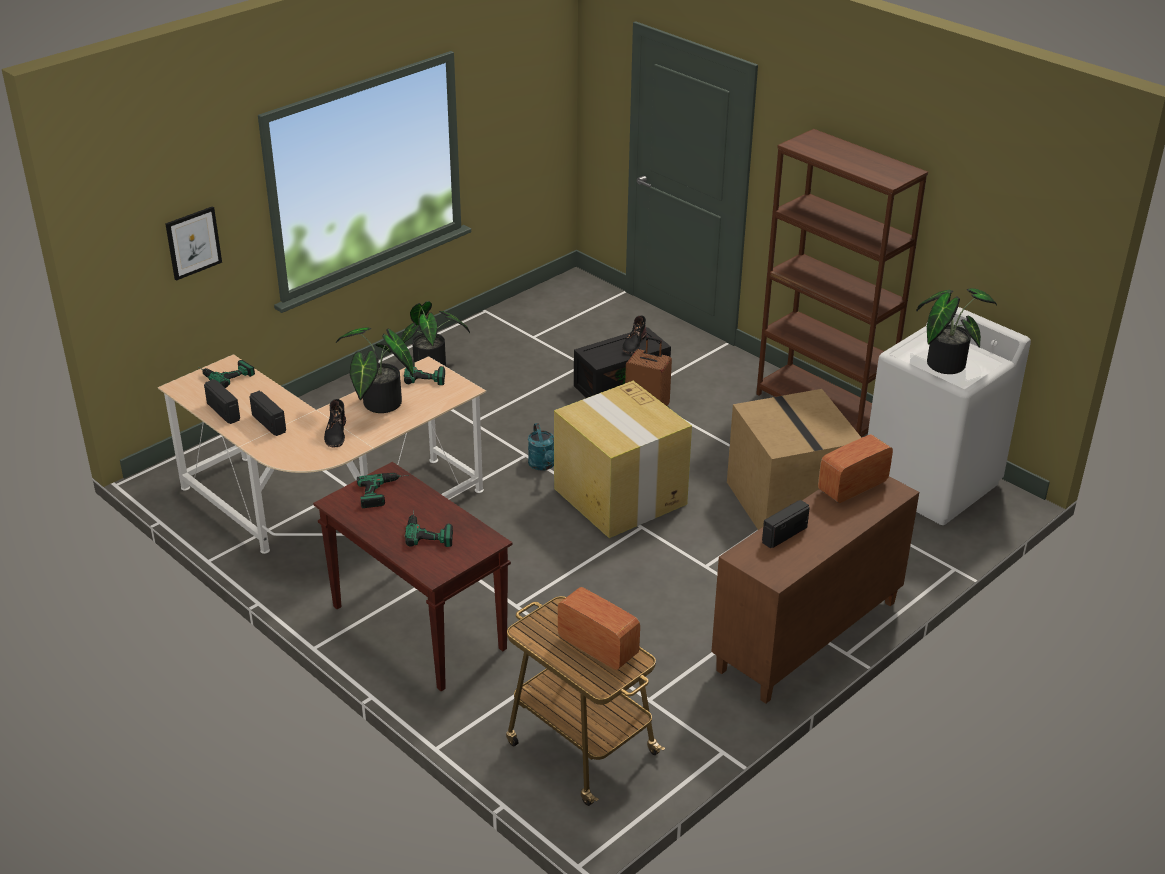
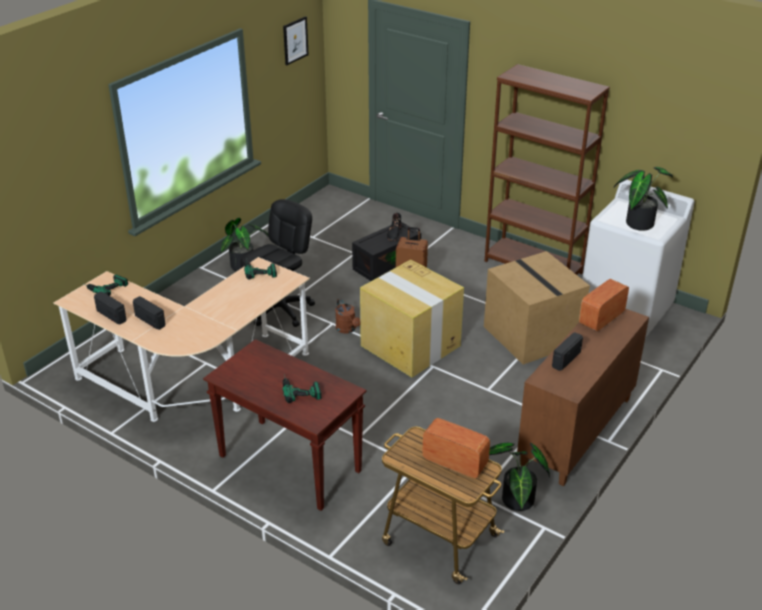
camera: 10 degrees left, 0 degrees up
(193, 242) = (67, 187): picture -> picture (295, 40)
(336, 433) = (205, 322): black boot -> none
(378, 405) = (231, 297): potted plant -> potted plant (515, 502)
(385, 492) = (256, 363): power drill -> none
(462, 429) = (280, 310): none -> black office chair
(543, 465) = (347, 329): turquoise watering can -> brown watering can

